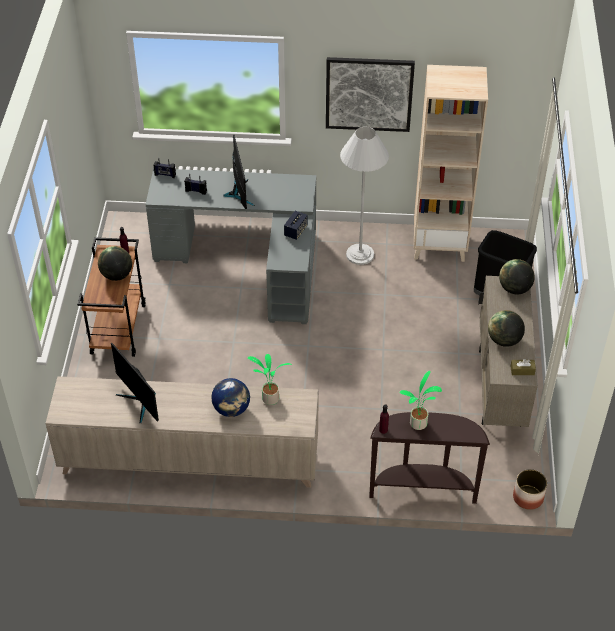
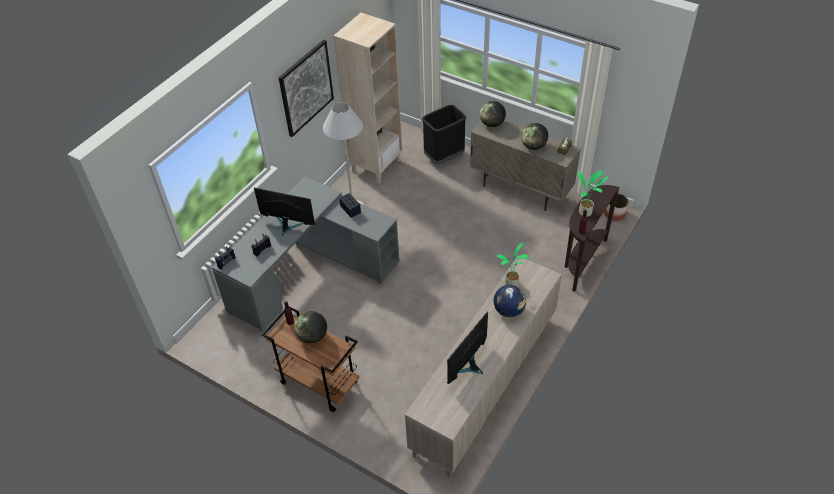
camera: 60 degrees left, 0 degrees up
(140, 402) = (468, 366): monitor -> monitor turned 135 degrees clockwise

